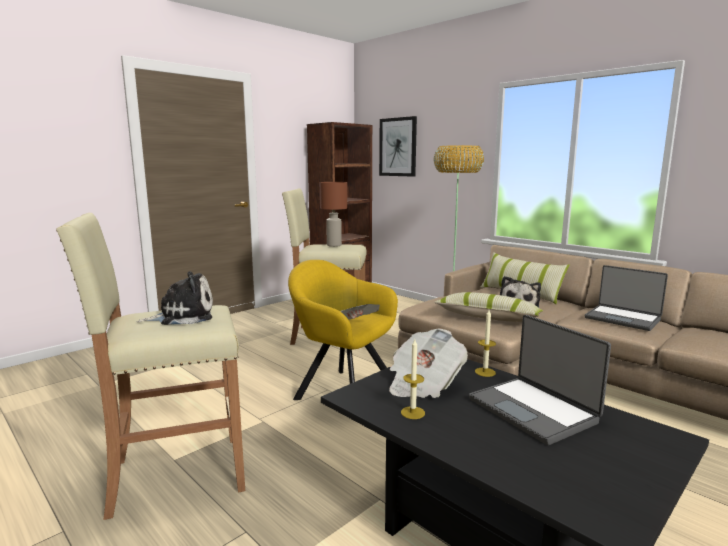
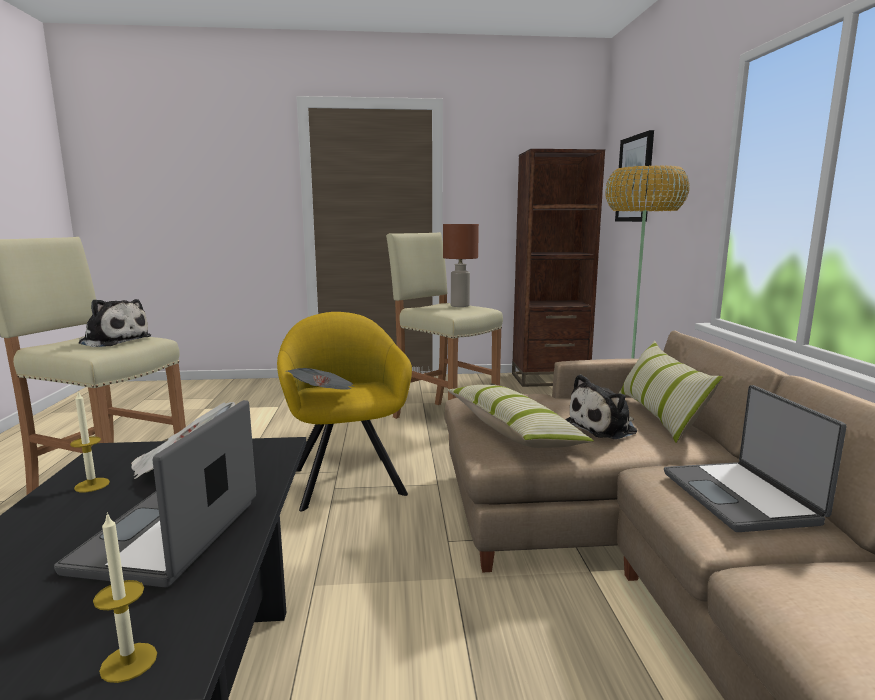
camera: 40 degrees right, 0 degrees up
(485, 372) = (264, 478): candle -> candle (128, 662)

